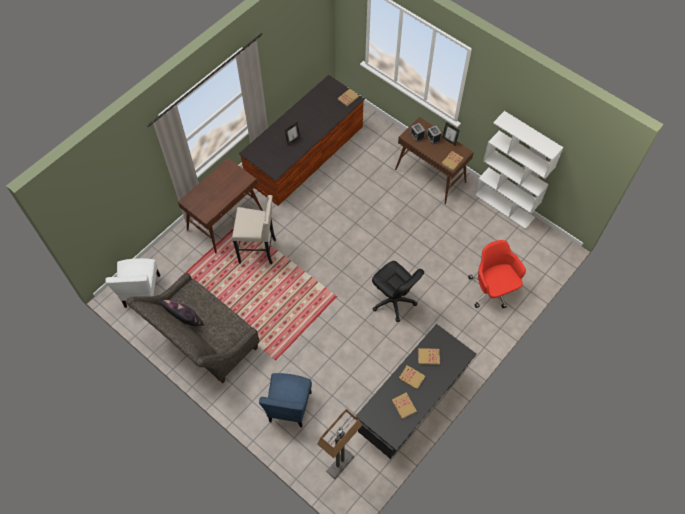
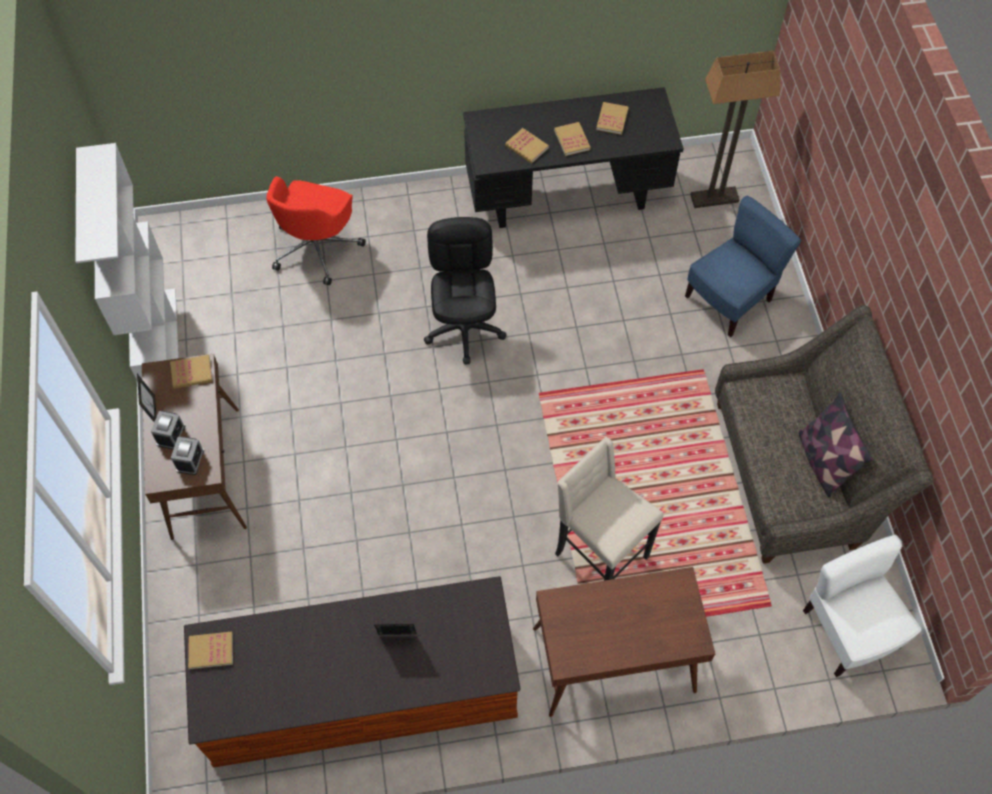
camera: 140 degrees left, 0 degrees up
(141, 291) = (848, 630): white chair -> white chair turned 60 degrees counterclockwise

